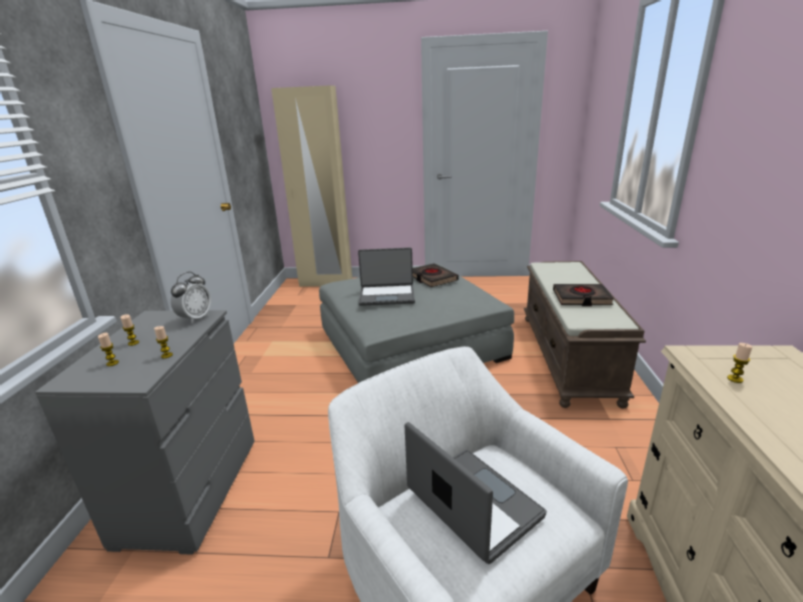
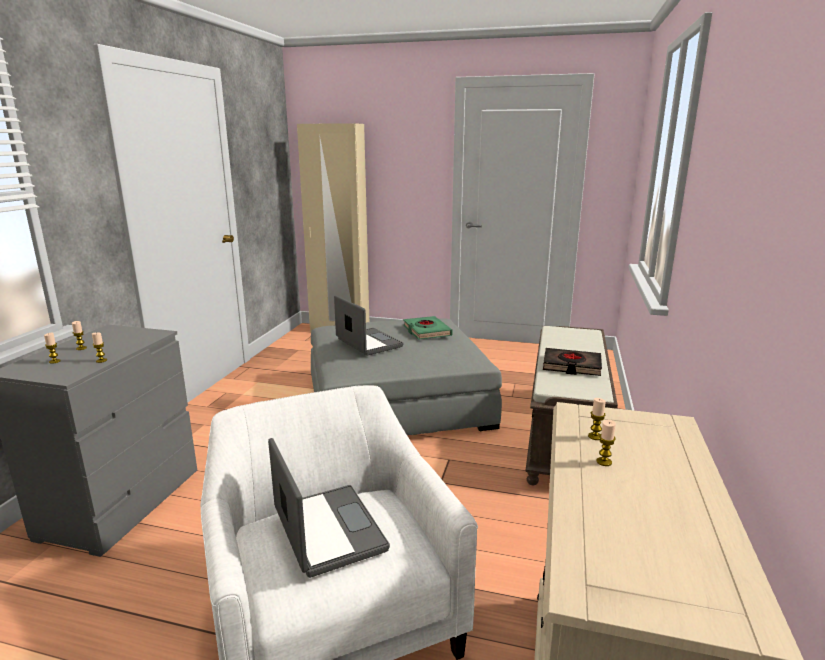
camera: 10 degrees right, 5 degrees down
(195, 318) = (145, 334): alarm clock -> none
(387, 296) = (367, 343): laptop -> laptop turned 135 degrees counterclockwise
(432, 278) = (426, 331): black book -> green book
(771, 406) = (604, 462): none -> candle

